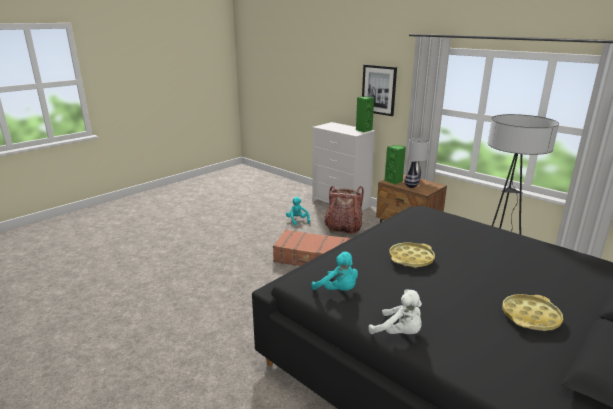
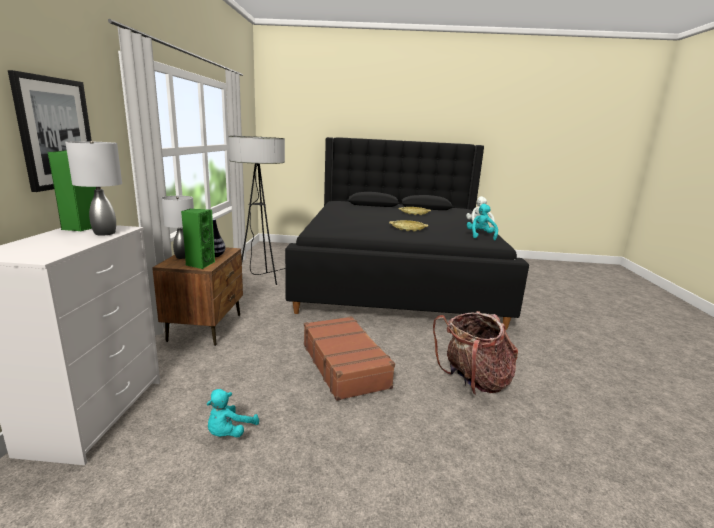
camera: 130 degrees left, 5 degrees down
(343, 228) = (225, 374): backpack -> backpack (473, 381)
(348, 132) = (105, 233): none -> grey table lamp

